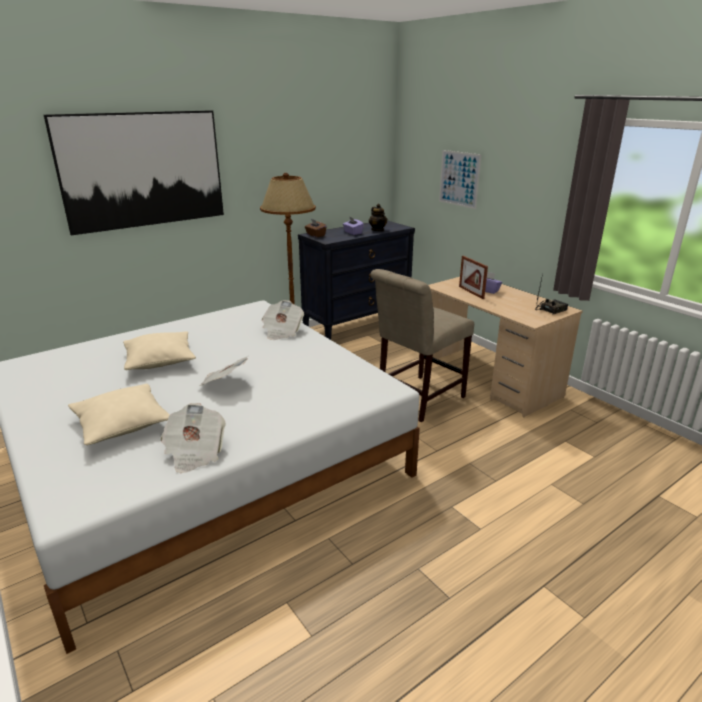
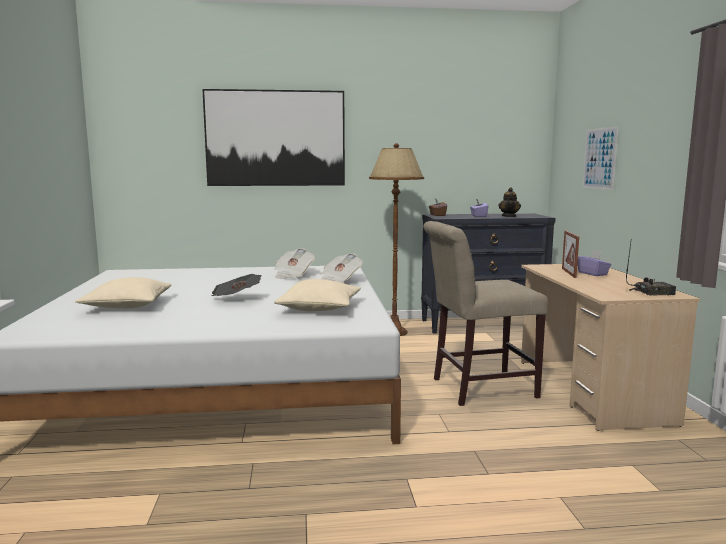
camera: 30 degrees right, 15 degrees down
(160, 360) = (214, 282): beige pillow -> beige pillow (320, 308)
(194, 452) = (145, 326): newspaper -> newspaper (293, 275)

